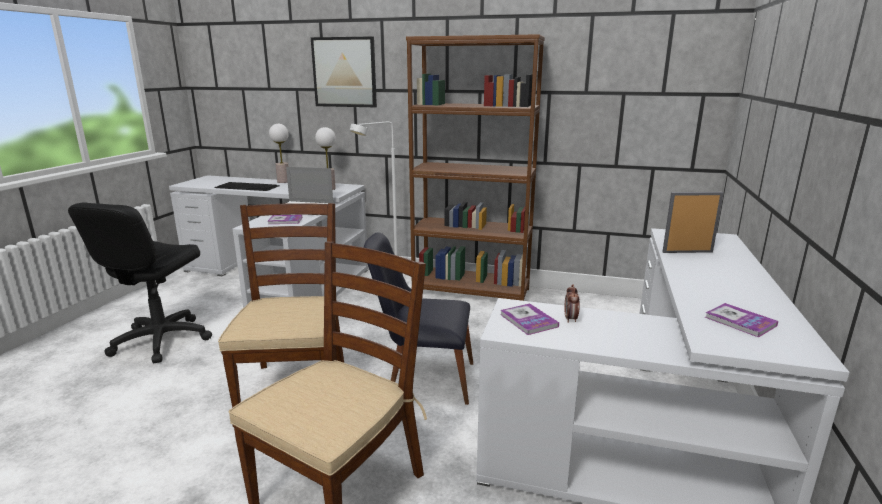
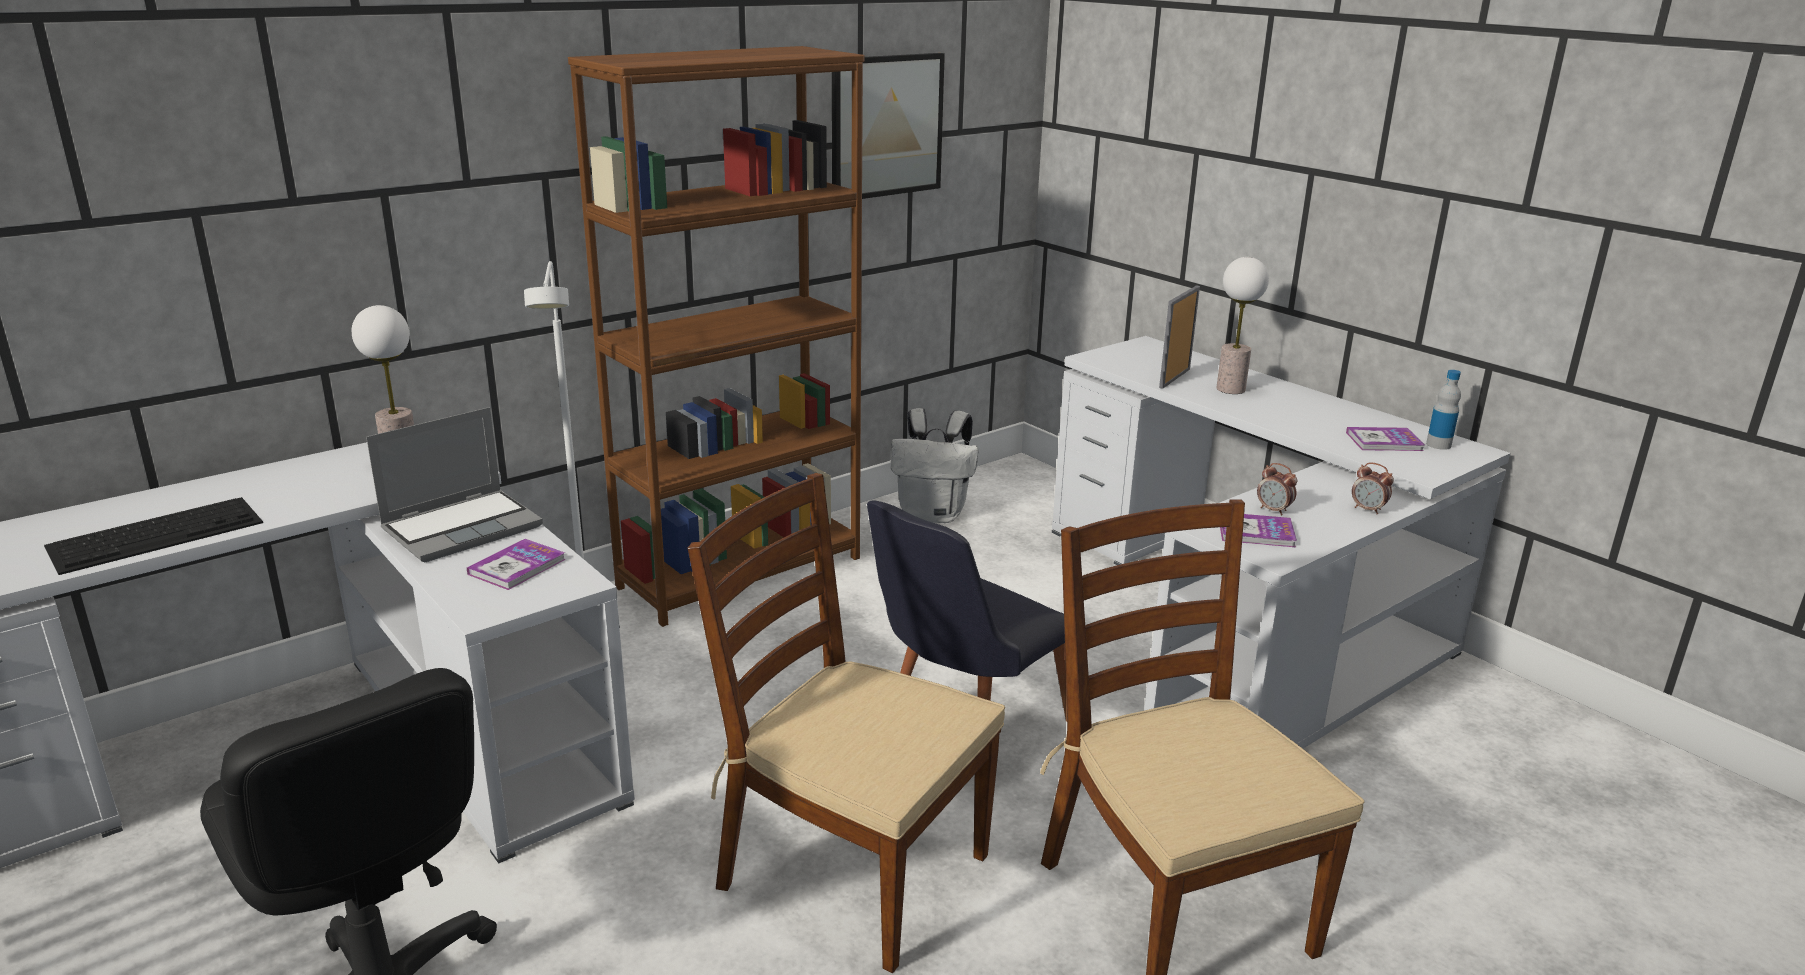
camera: 55 degrees left, 5 degrees up
(283, 181) = (206, 486): table lamp -> table lamp (1231, 389)
(344, 72) = (356, 150): picture -> picture (886, 126)
(591, 307) = (933, 515): none -> white backpack
(633, 346) = (1368, 509): none -> alarm clock
(785, 340) = (1438, 445): none -> bottle

